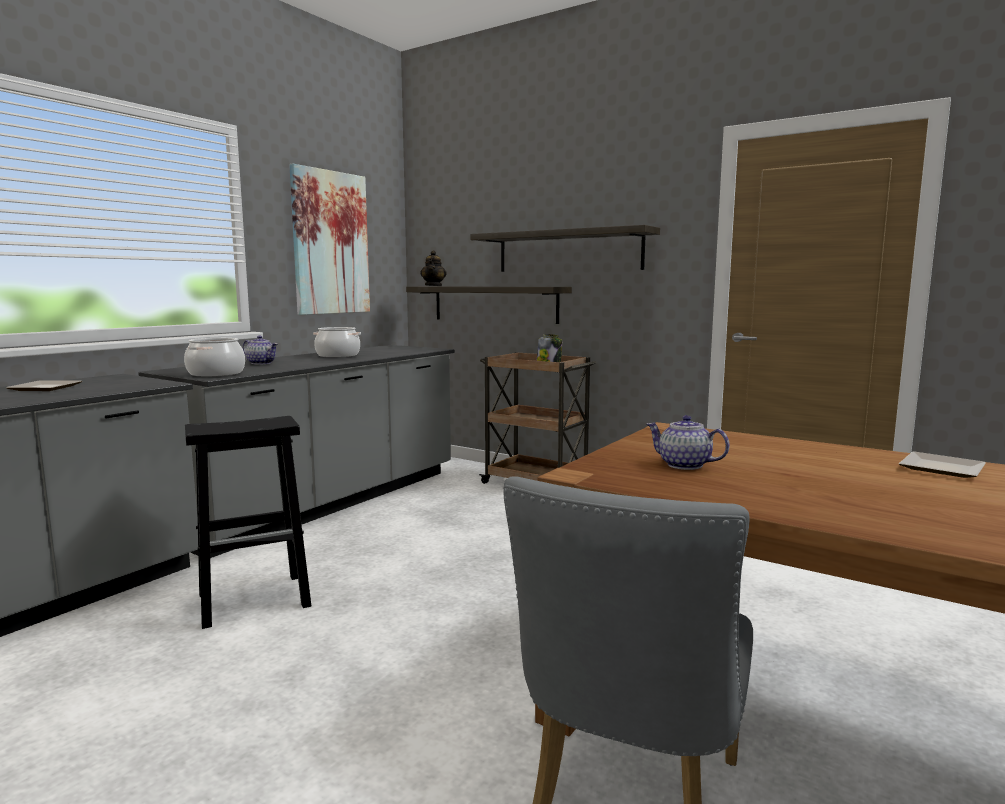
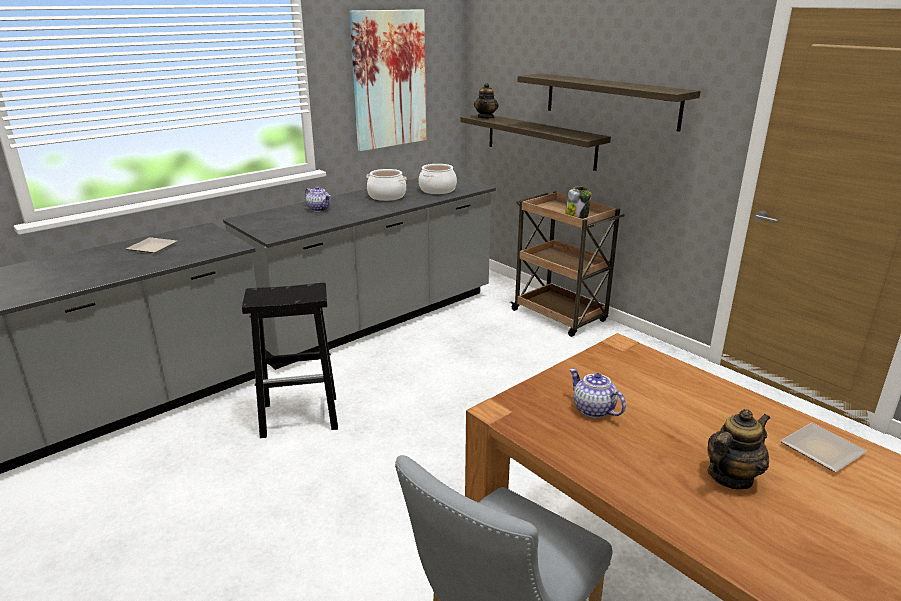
camera: 15 degrees right, 15 degrees up
(216, 373) = (277, 229): cooking pot -> cooking pot (437, 190)
(879, 492) = (730, 477): none -> teapot

